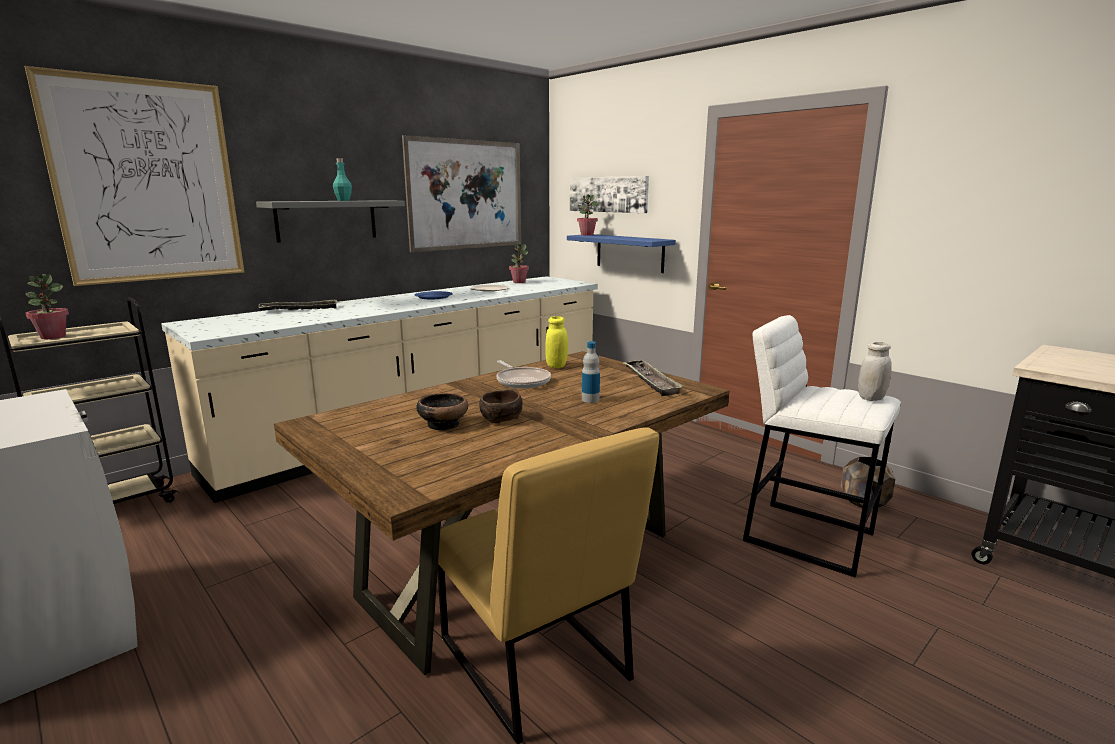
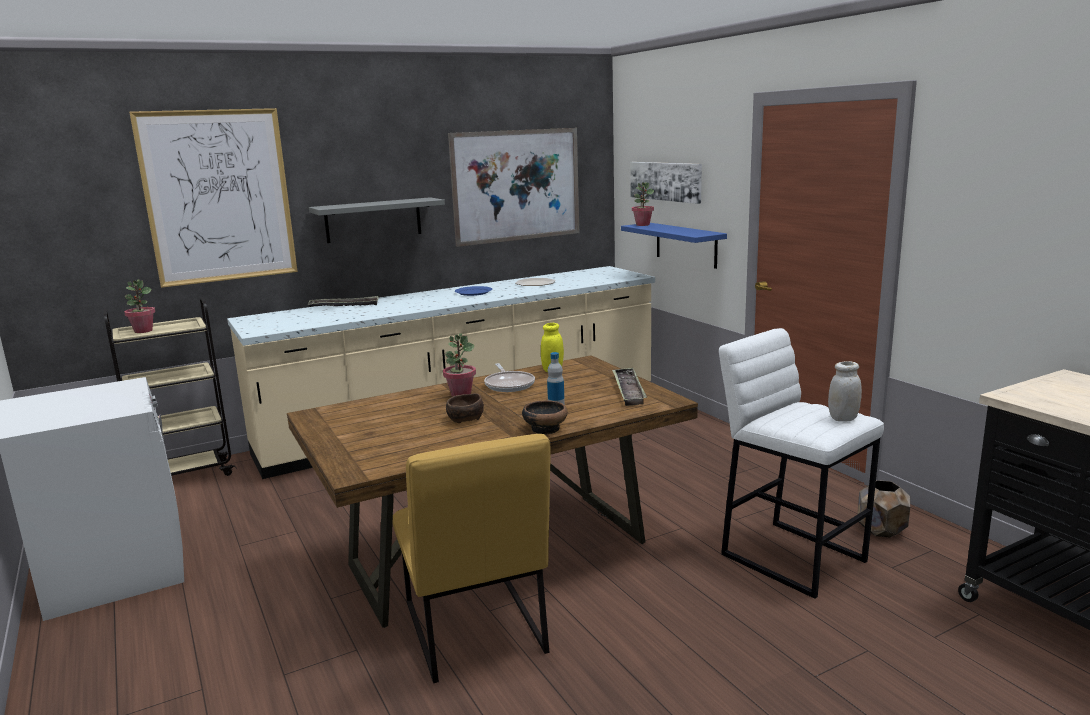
camera: 15 degrees right, 0 degrees up
(343, 200) = (387, 201): turquoise bottle -> none
(443, 424) = (415, 421): bowl -> bowl (545, 429)
(519, 282) = (572, 274): potted plant -> potted plant (460, 394)

